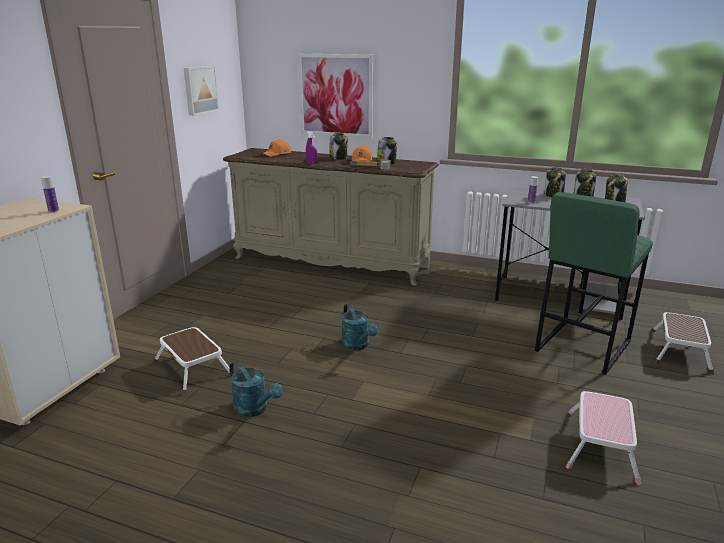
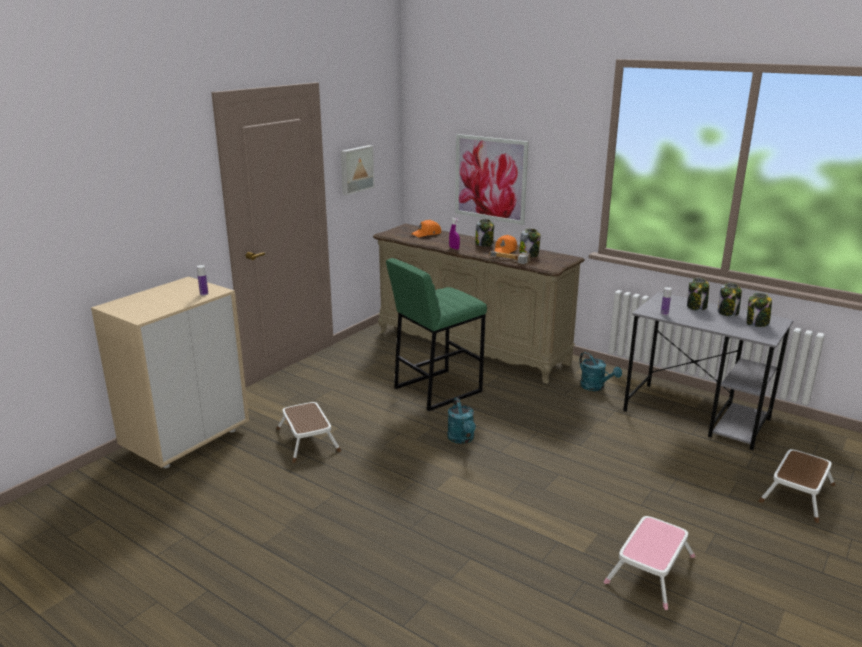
camera: 15 degrees right, 0 degrees up
(255, 409) = (348, 485): turquoise watering can -> turquoise watering can (596, 387)
(582, 347) = (689, 473): green stool -> green stool (436, 390)

